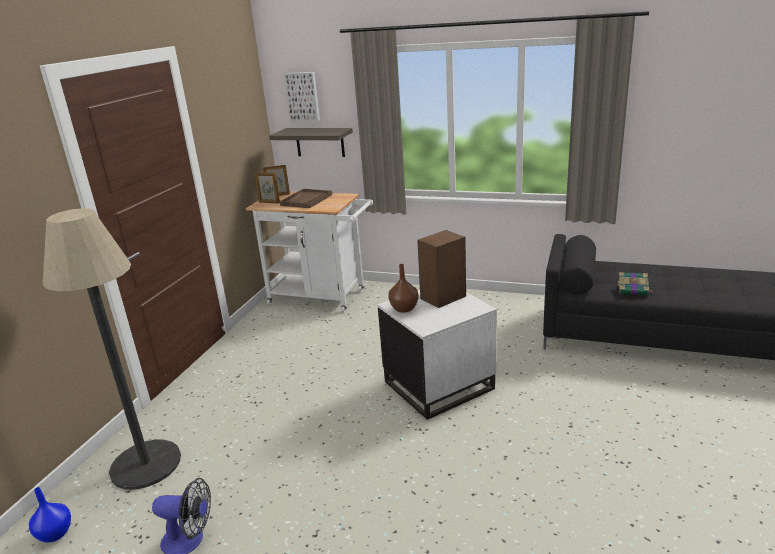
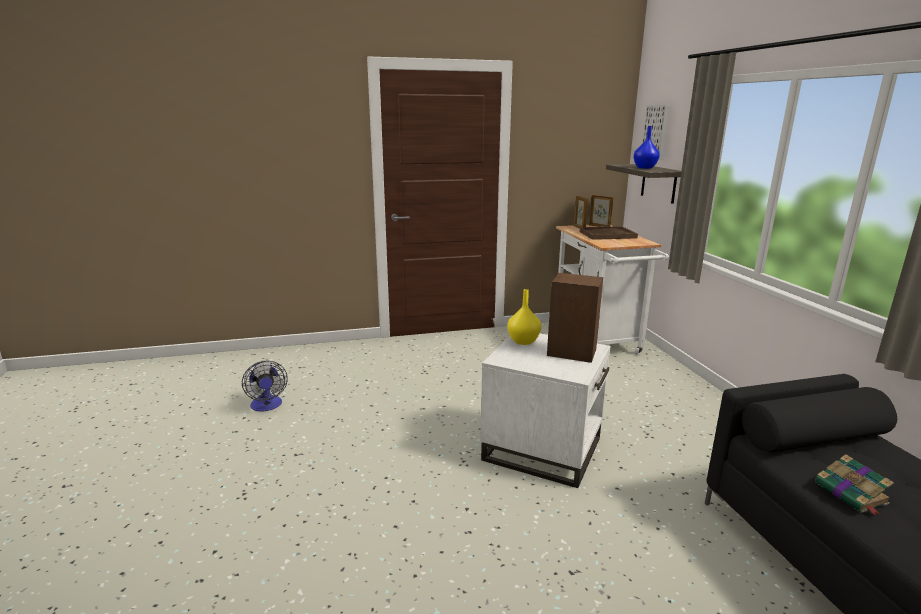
camera: 55 degrees right, 5 degrees down
(56, 533) = (253, 363): blue vase -> blue vase (645, 168)
(145, 464) = (327, 362): floor lamp -> none
(403, 309) = (523, 341): brown vase -> yellow vase

